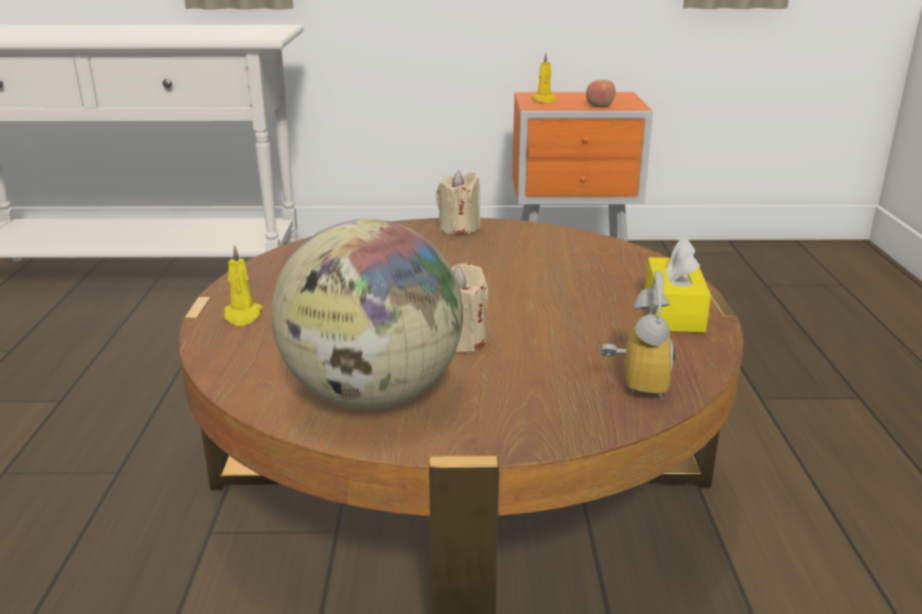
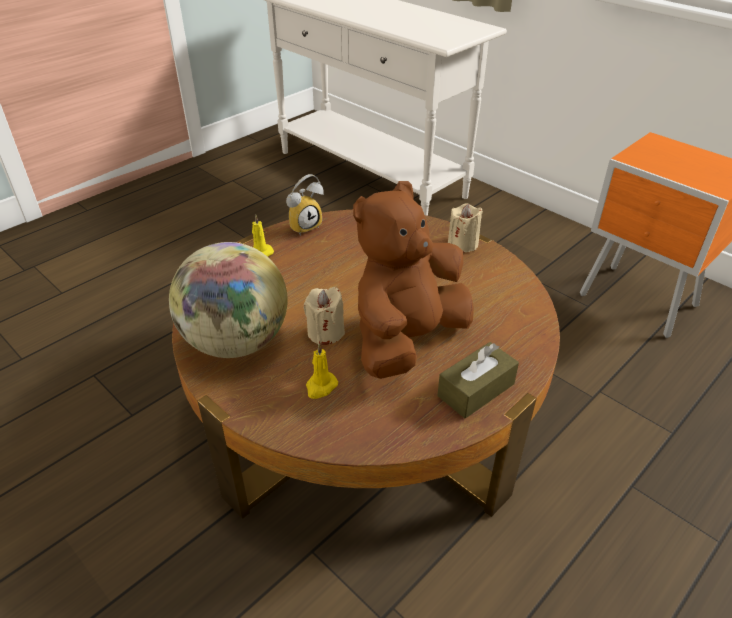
camera: 45 degrees right, 15 degrees up
(544, 100) = (653, 152): yellow candle -> yellow candle (321, 387)
(548, 308) = (407, 339): none -> brown plush toy
(599, 106) = (688, 177): apple -> none
(633, 383) = (359, 423): alarm clock -> alarm clock (304, 225)
(673, 311) = (476, 390): yellow tissue box -> brown tissue box

